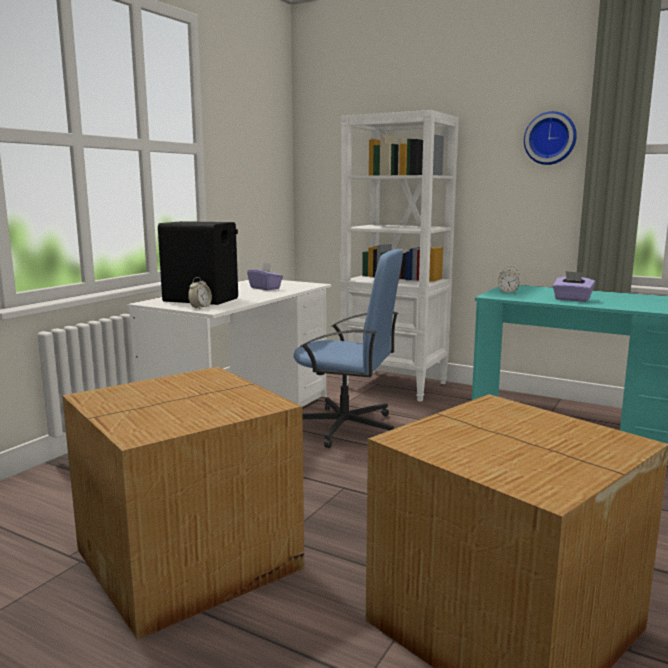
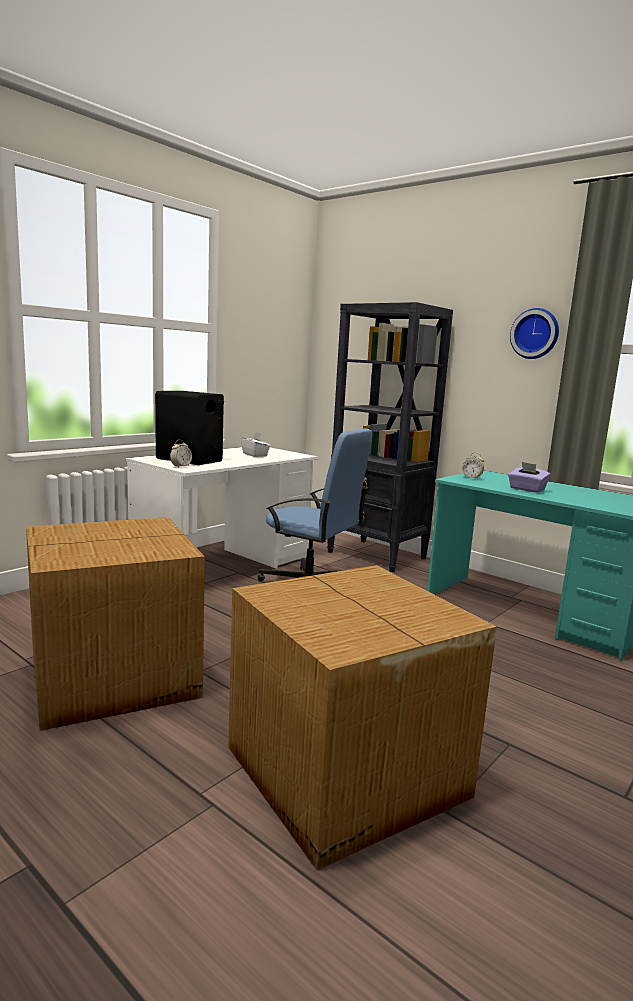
camera: 10 degrees right, 0 degrees up
(265, 288) = (255, 455): purple tissue box -> white tissue box
(395, 385) = (377, 555): white bookcase -> black bookcase

